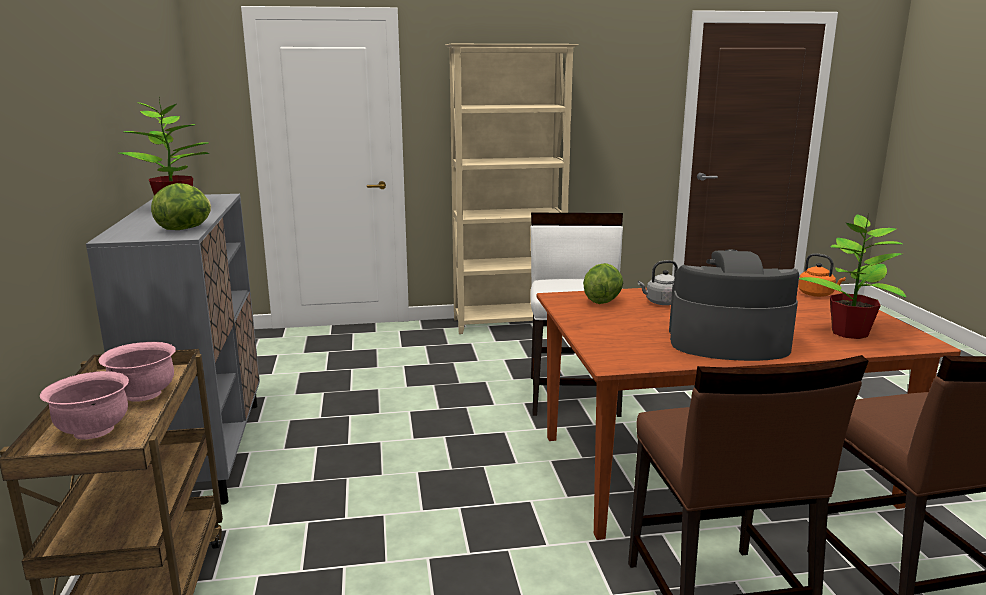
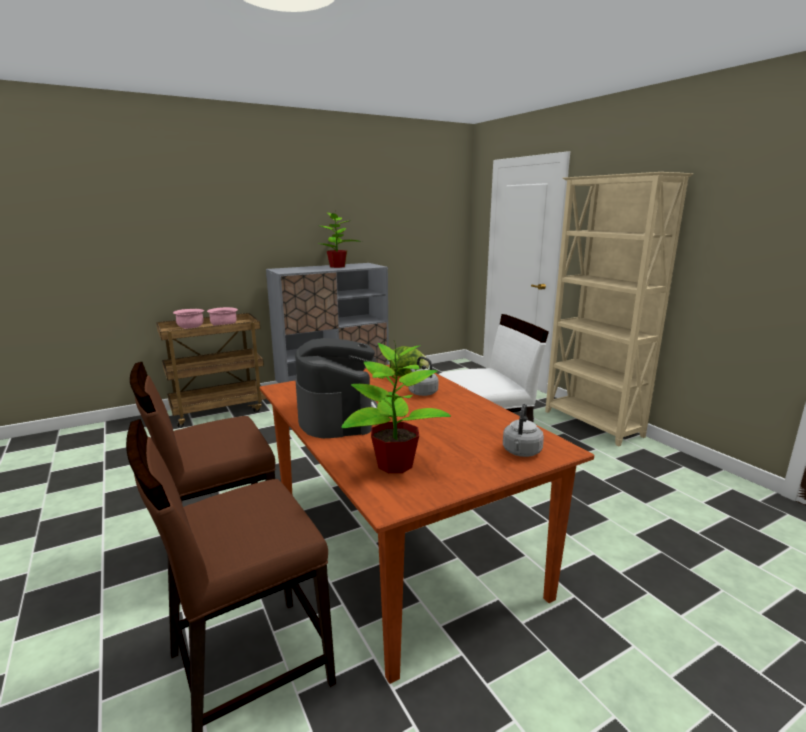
camera: 70 degrees right, 0 degrees up
(186, 228) = (297, 271): lettuce -> none
(817, 294) = (521, 452): orange kettle -> grey kettle

